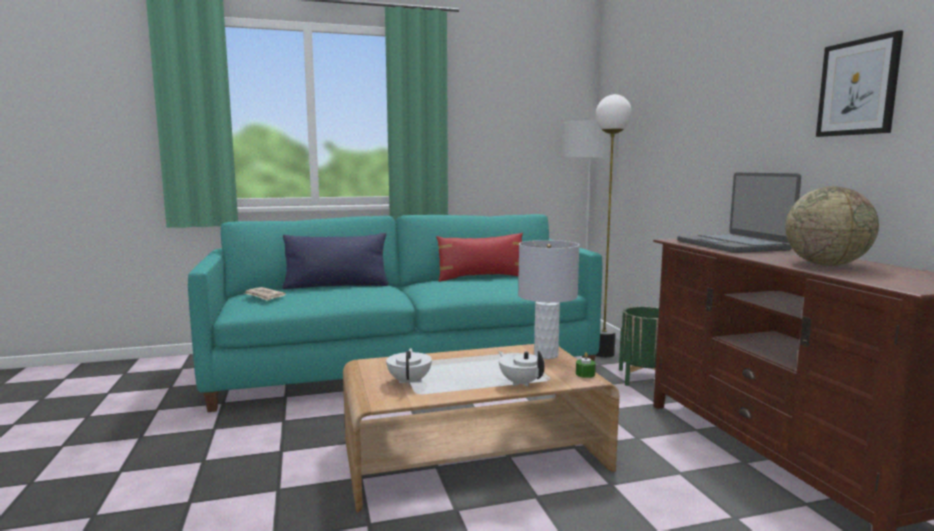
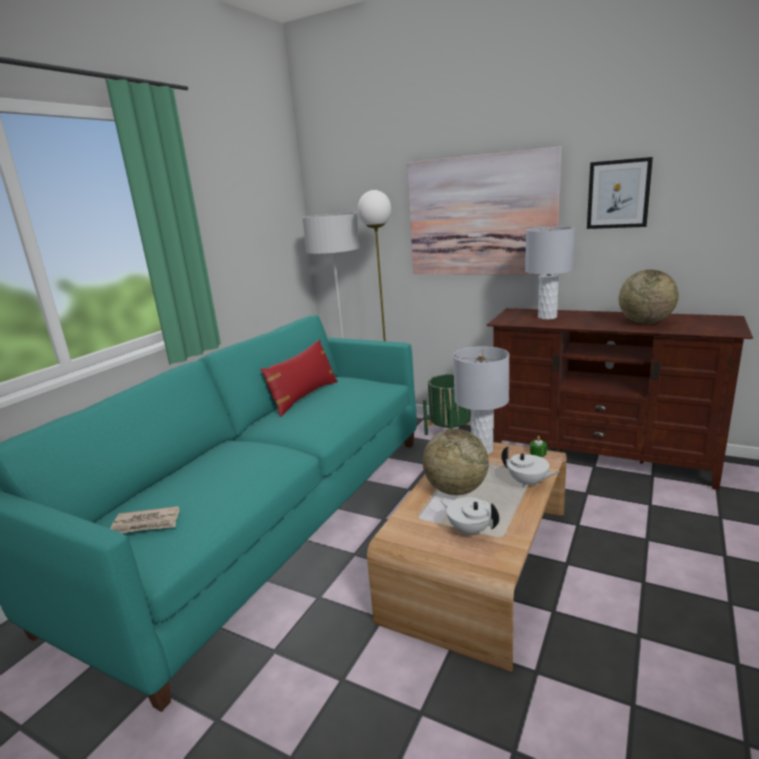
camera: 45 degrees left, 10 degrees up
(336, 286) = (195, 468): blue pillow -> none
(462, 363) = (456, 489): none -> globe
(520, 383) = (528, 483): white teapot -> white teapot turned 150 degrees counterclockwise
(717, 123) = (481, 216): none -> picture
(733, 245) = (547, 317): laptop -> grey table lamp

